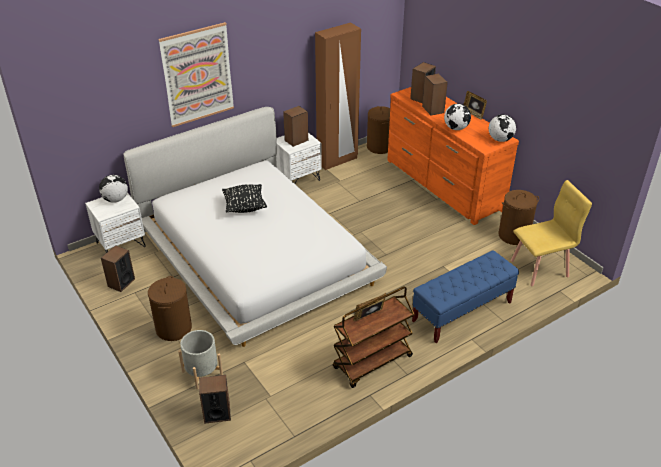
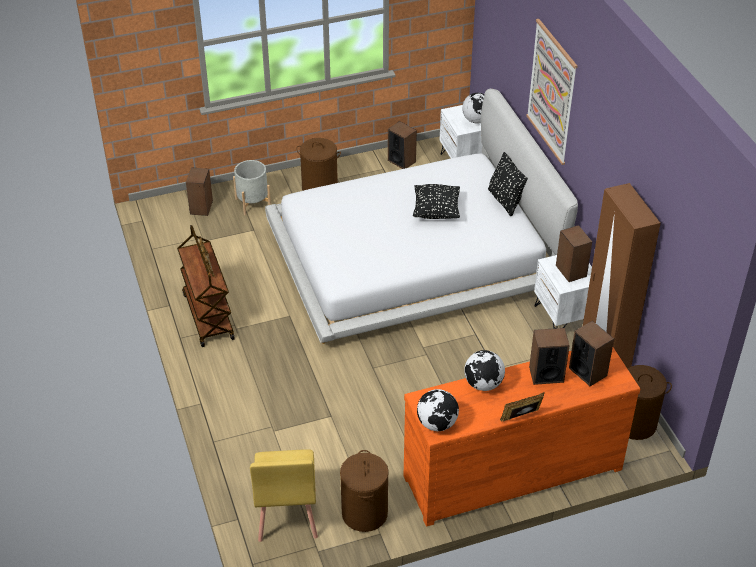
camera: 105 degrees right, 5 degrees up
(220, 178) = (505, 201): none -> black pillow
(462, 312) = (245, 408): blue bench -> none

